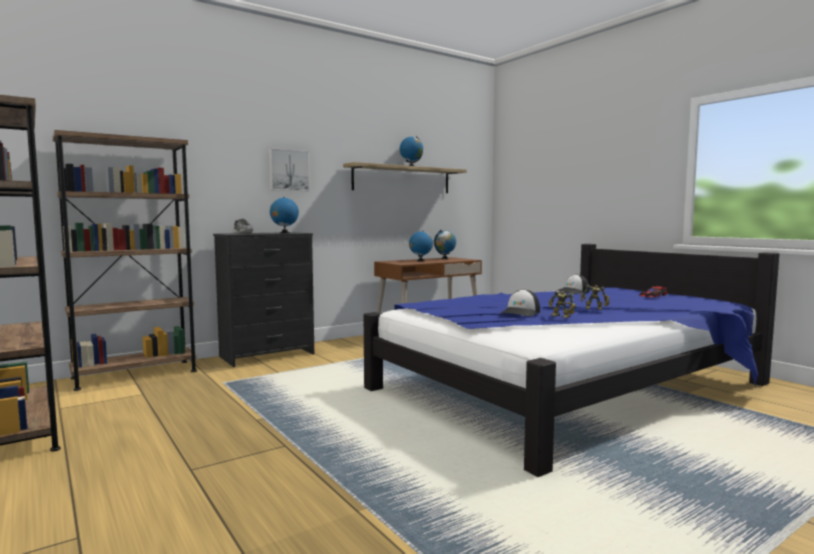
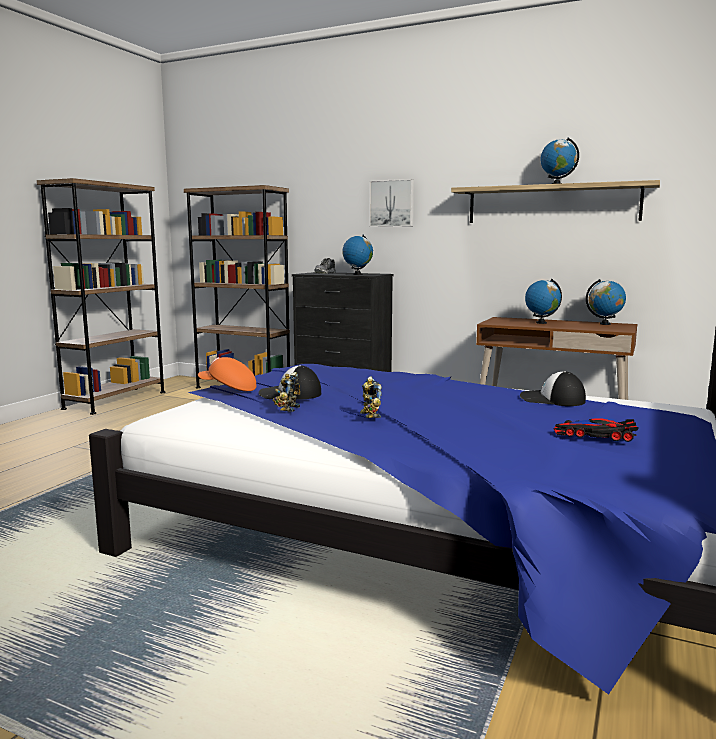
camera: 60 degrees right, 5 degrees up
(480, 320) = (228, 389): none -> orange cap

